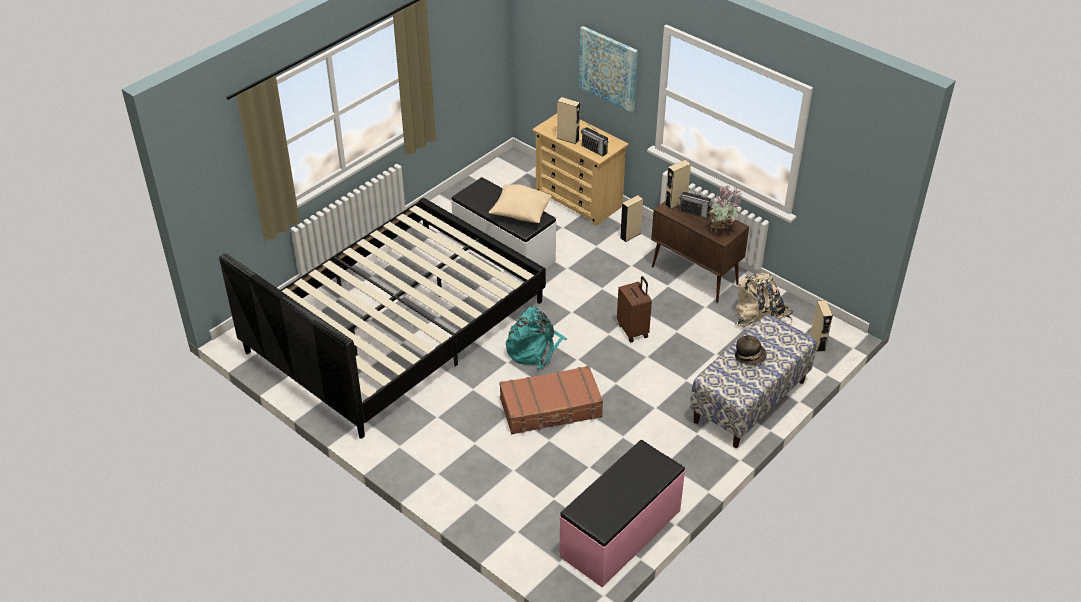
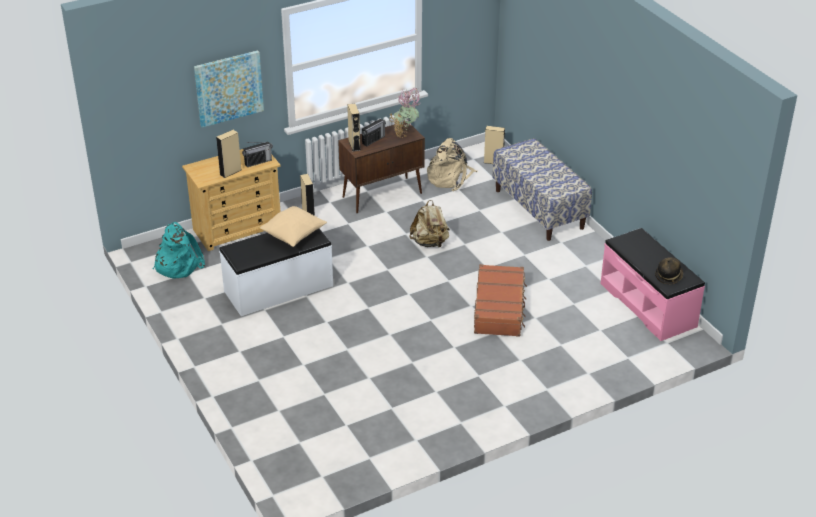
camera: 70 degrees left, 5 degrees down
(395, 326) = (344, 378): black bed -> none
(534, 349) = (422, 301): turquoise backpack -> turquoise backpack (177, 264)
(633, 330) = (430, 243): brown suitcase -> beige backpack
(750, 357) = (538, 170): hat -> hat (668, 276)

